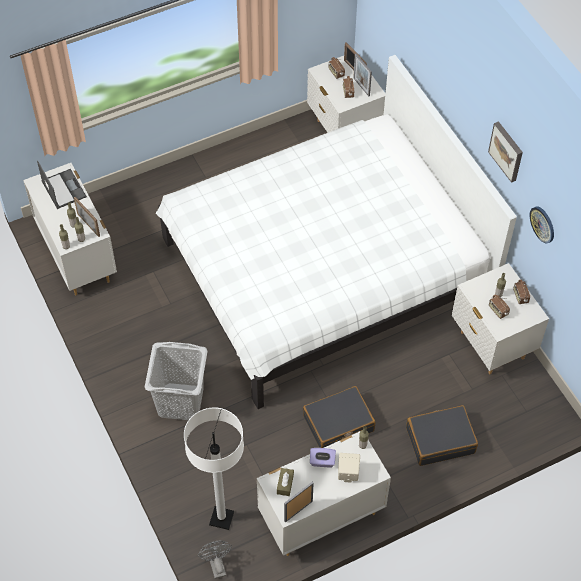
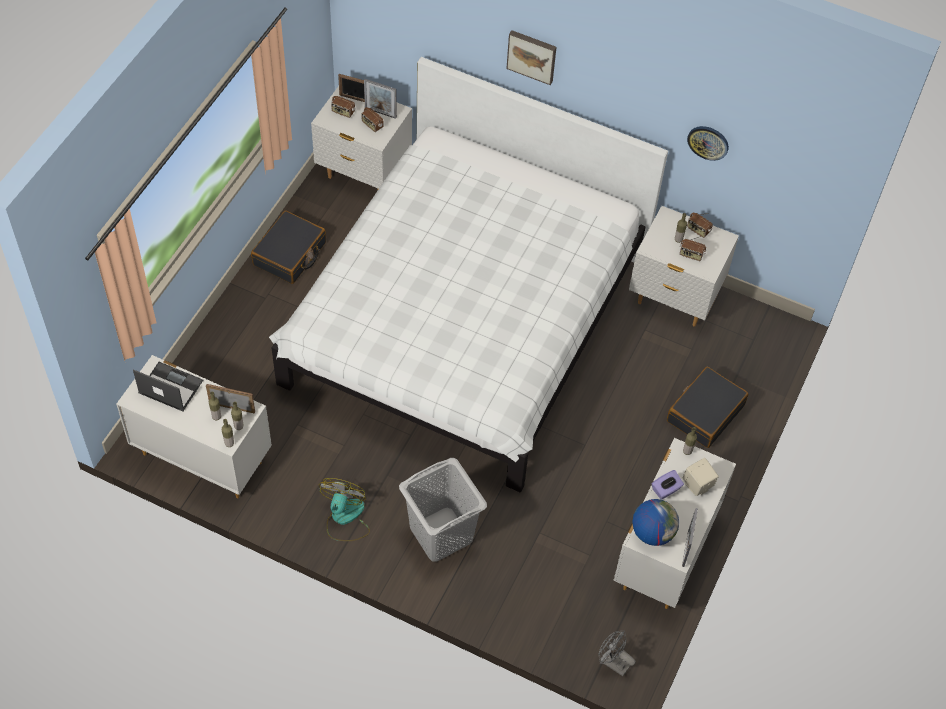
camera: 40 degrees left, 0 degrees up
(129, 351) = (345, 518): none -> fan
(221, 518) = (578, 617): white floor lamp -> none
(285, 484) = (652, 532): brown tissue box -> globe
(338, 424) = (605, 457): black suitcase -> black suitcase (290, 254)
(507, 151) = (635, 88): picture -> picture (532, 56)

